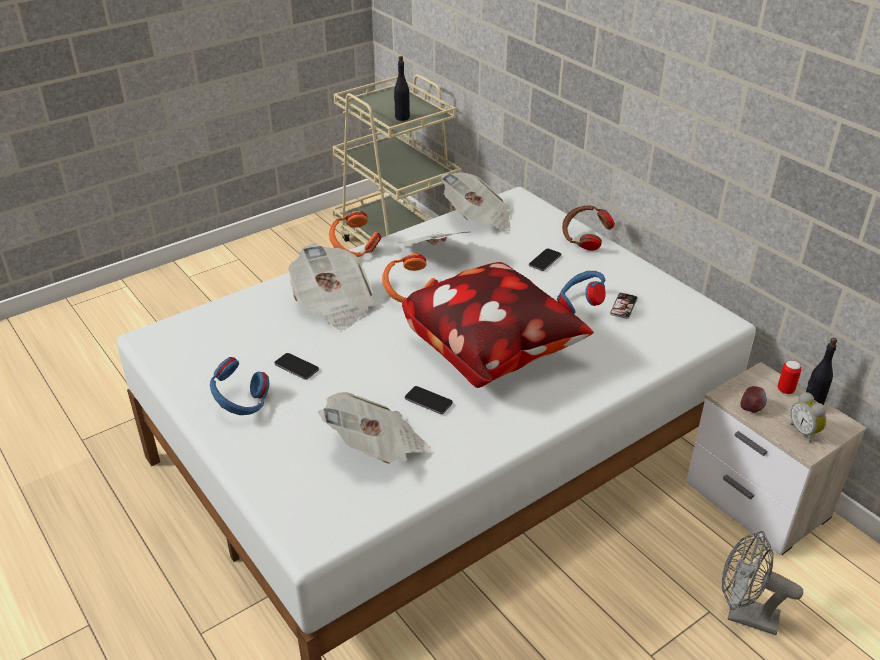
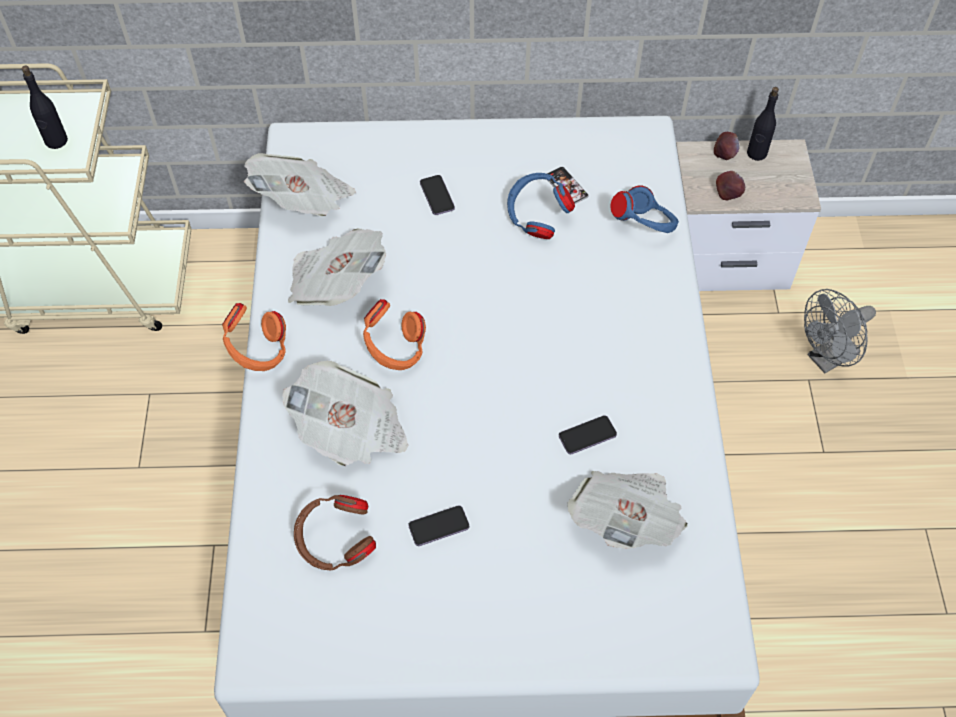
camera: 55 degrees left, 20 degrees up
(241, 405) = (464, 613): blue headphones -> blue headphones (644, 227)
(491, 352) = (551, 336): pillow -> none
(584, 241) = (431, 141): brown headphones -> brown headphones (336, 544)
(785, 390) = (724, 154): can -> apple
(804, 432) = (782, 181): alarm clock -> none

